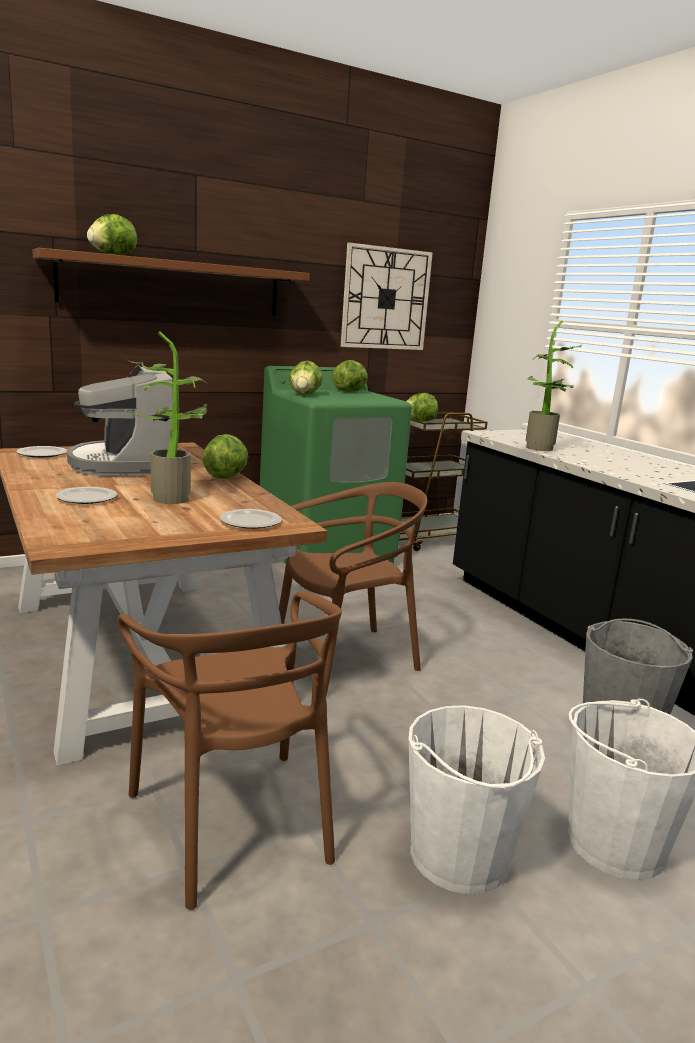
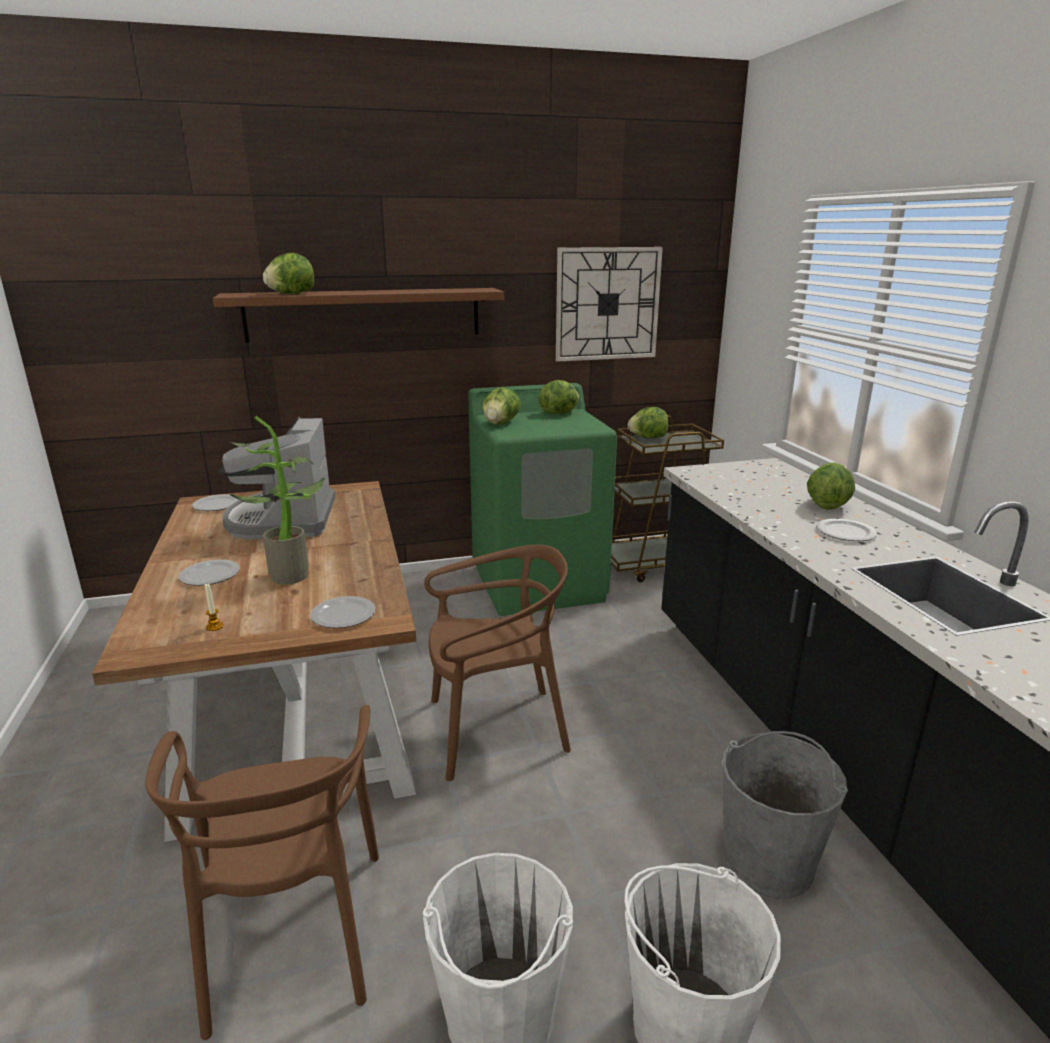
camera: 15 degrees right, 5 degrees up
(129, 530) = (214, 626): none -> candle
(225, 477) = (370, 539): lettuce -> lettuce (826, 505)
(542, 449) = (739, 501): potted plant -> none
(641, 466) = (846, 533): none -> plate

